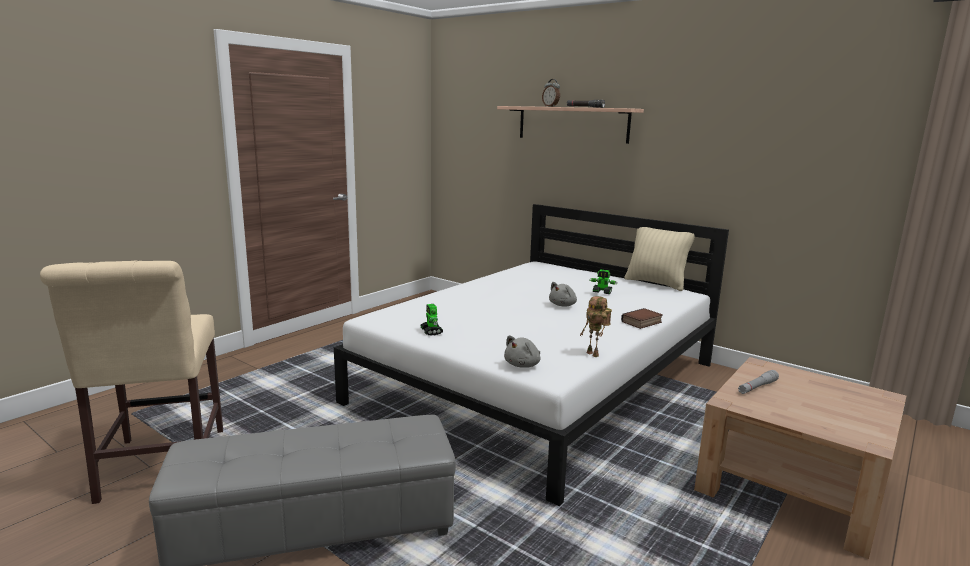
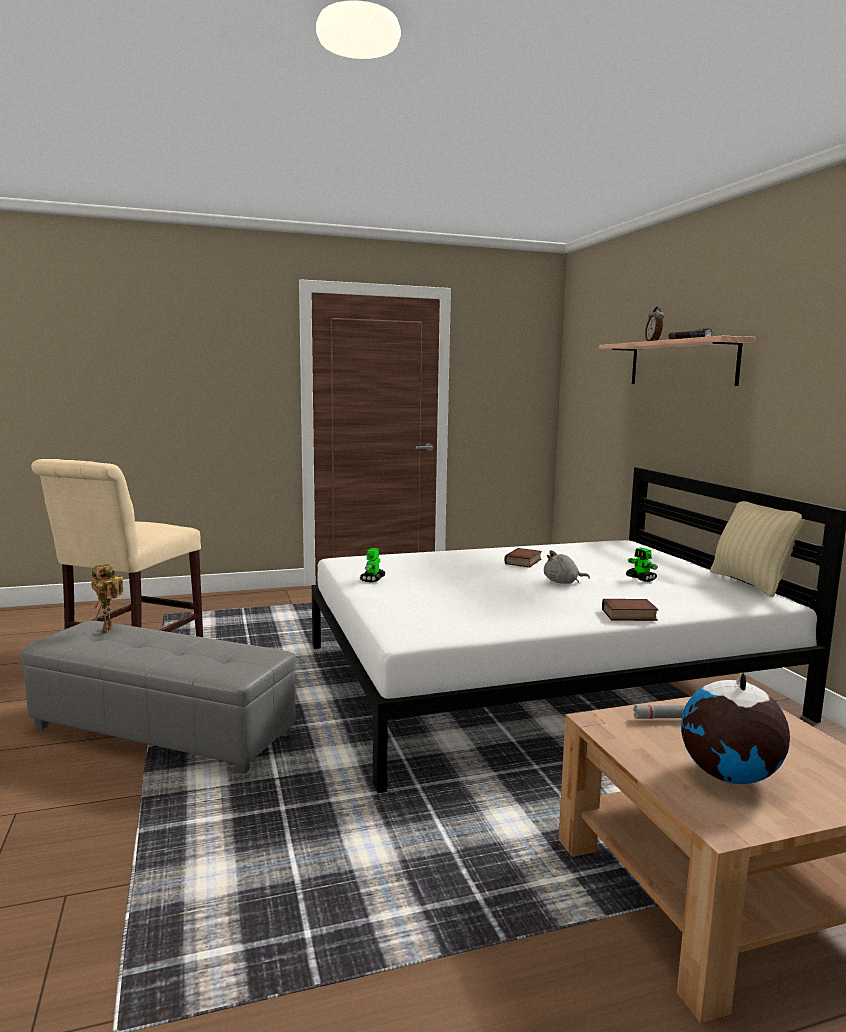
camera: 35 degrees right, 5 degrees down
(509, 293) = (524, 562): none -> book
(523, 365) = (398, 622): grey plush toy -> none
(594, 354) = (495, 630): toy robot -> toy robot (109, 630)
(828, 414) = (728, 776): none -> globe

